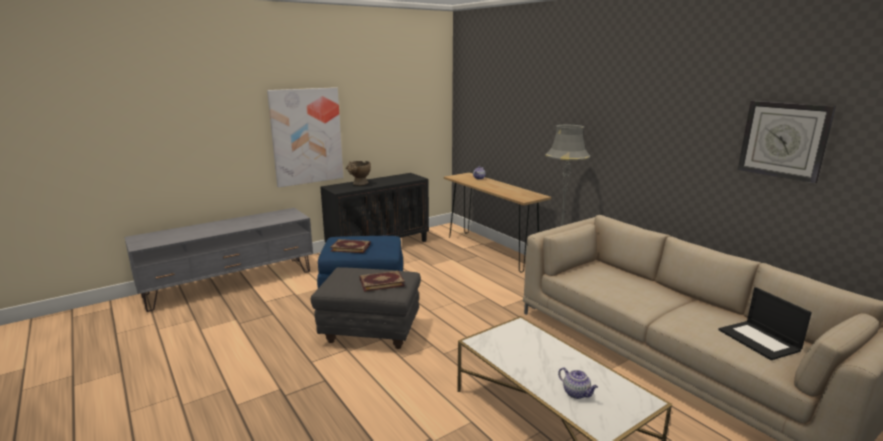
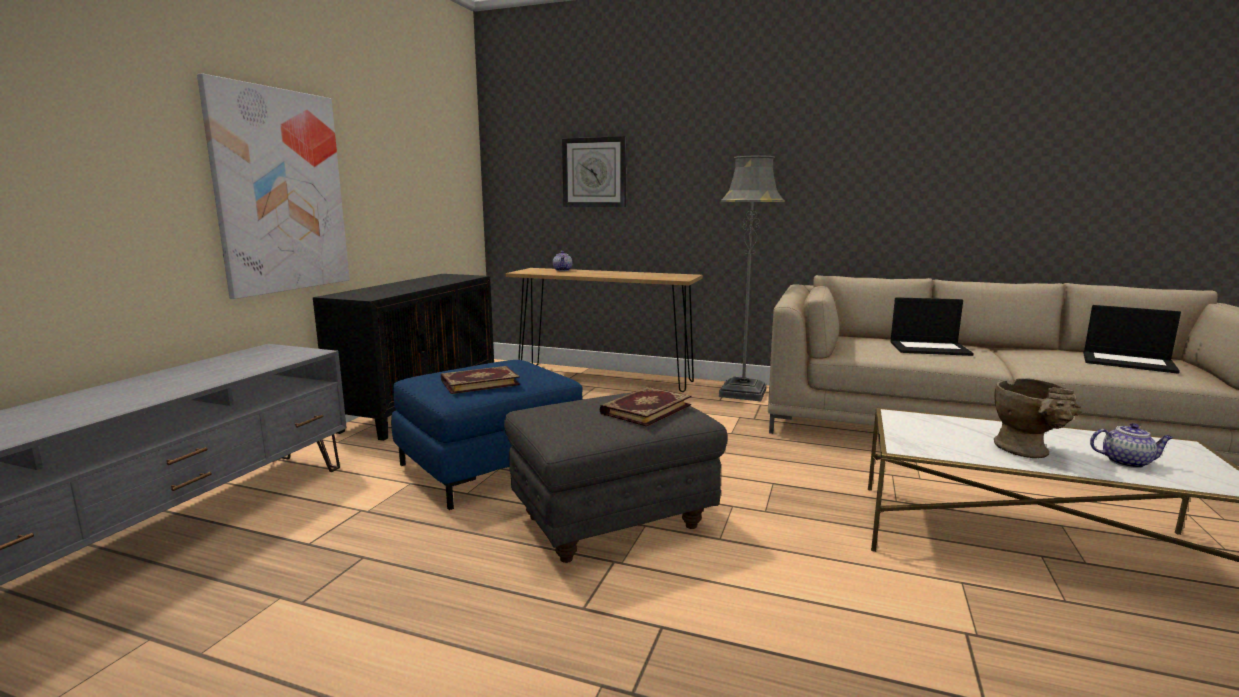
camera: 35 degrees left, 5 degrees down
(359, 184) = (388, 289): beige vase -> beige vase (1029, 452)
(631, 287) = (930, 348): none -> laptop
(783, 140) = (1045, 141): wall clock -> wall clock (594, 172)

